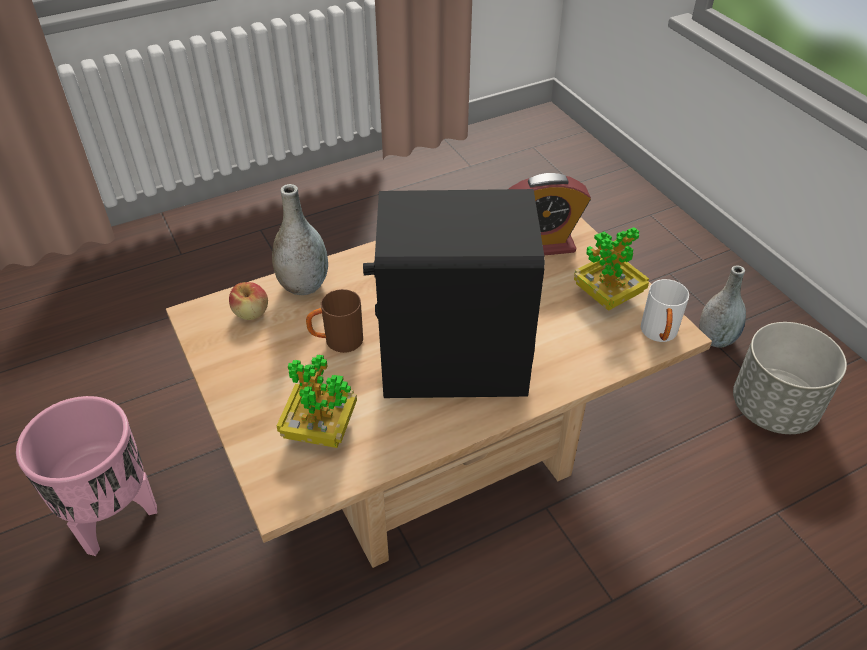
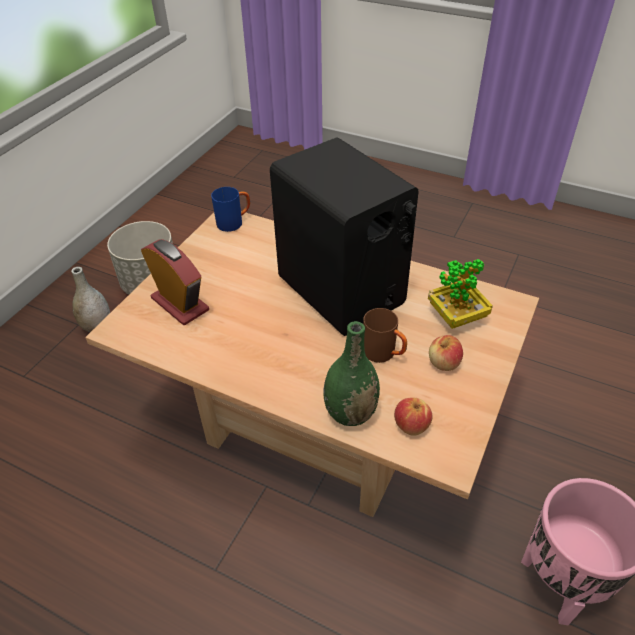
camera: 125 degrees left, 0 degrees up
(280, 375) = (444, 363): none -> apple
(304, 286) = (350, 413): grey vase -> green vase
(607, 296) = (214, 253): potted plant -> none
(659, 335) = (234, 222): white mug -> blue mug

